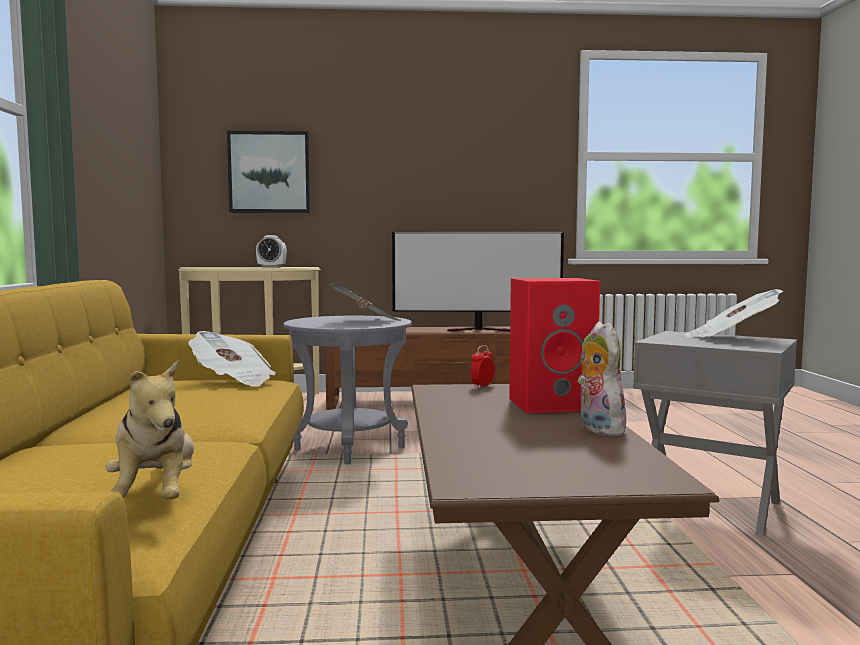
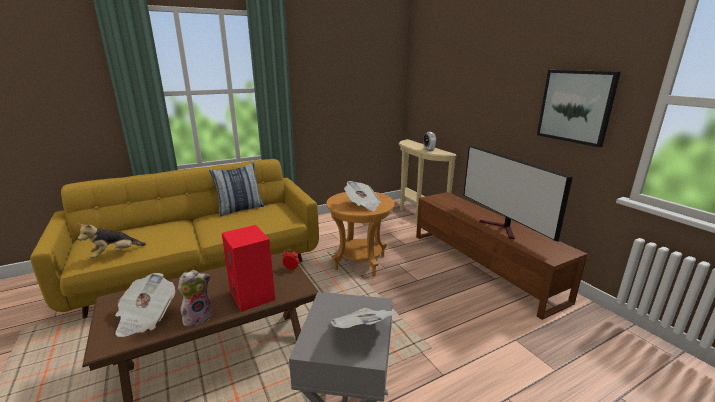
camera: 65 degrees right, 15 degrees up
(115, 398) = (240, 209): none -> pillow
(233, 381) = (278, 216): newspaper -> newspaper (146, 317)
(269, 172) = (443, 93): picture -> picture (575, 106)
(349, 448) = (360, 262): grey side table -> brown side table

